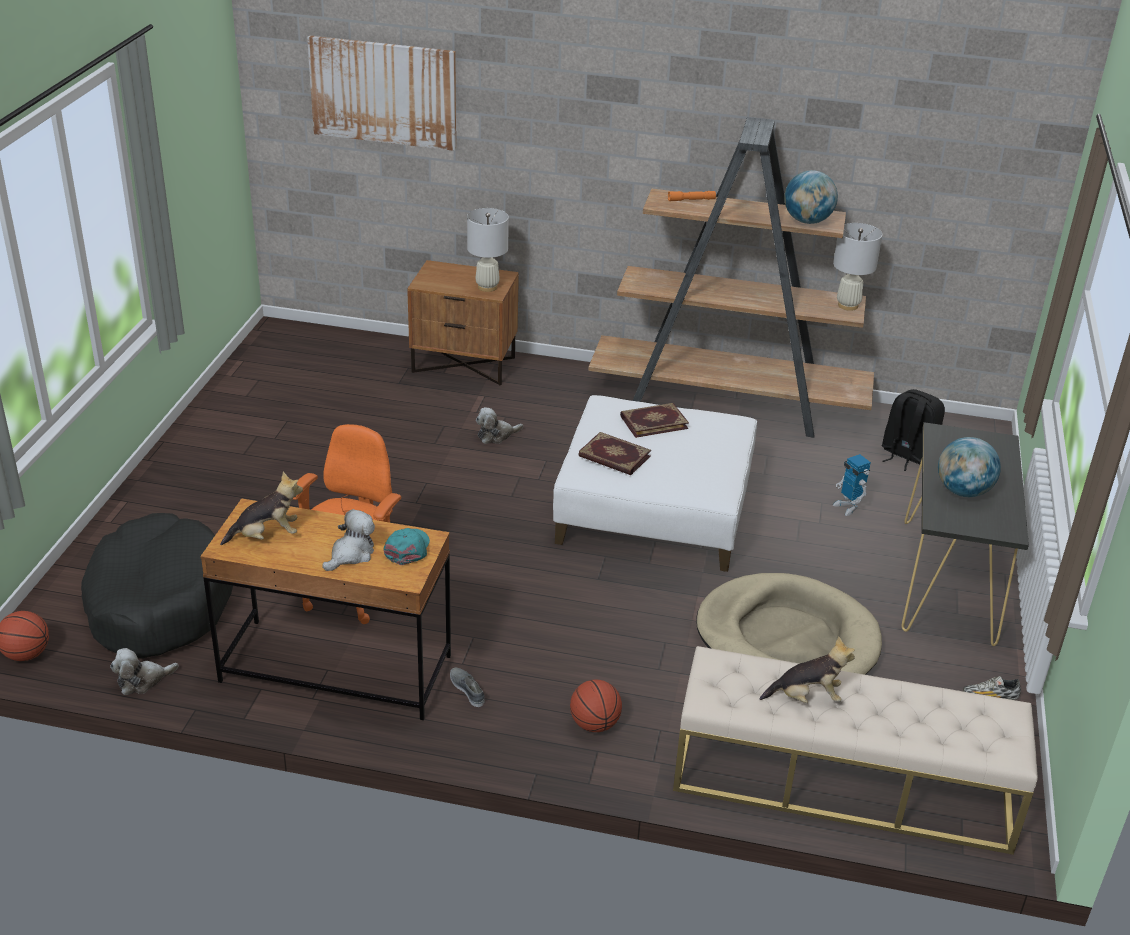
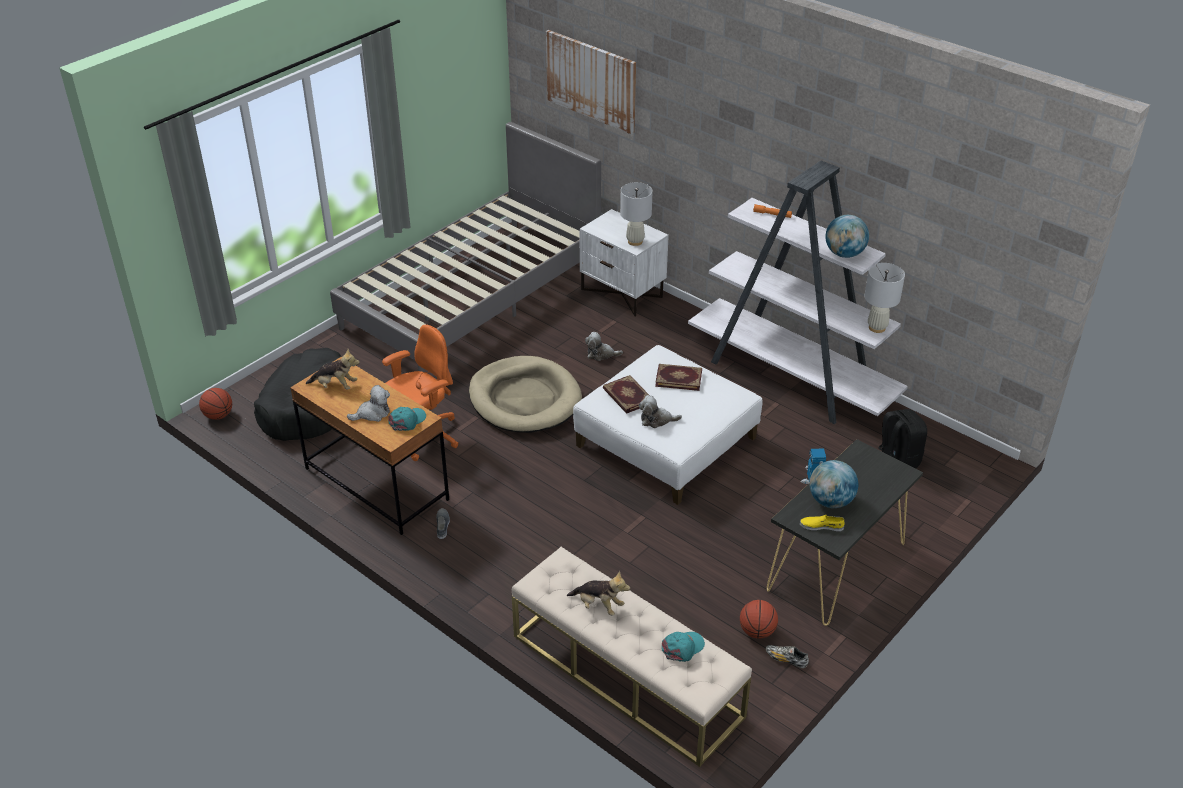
camera: 30 degrees right, 5 degrees up
(142, 680) = (266, 453): plush toy -> plush toy (656, 420)
(279, 411) = (472, 295): none -> grey bed
(464, 364) = (622, 293): brown nightstand -> white nightstand
(594, 724) = (501, 576): basketball -> basketball (757, 631)
(728, 403) = (792, 378): brown bookcase -> white bookcase
(787, 639) = (676, 566): beige dog bed -> beige dog bed (524, 399)
(944, 709) = (683, 648): none -> turquoise cap
(979, 519) = (821, 526): none -> yellow shoe

